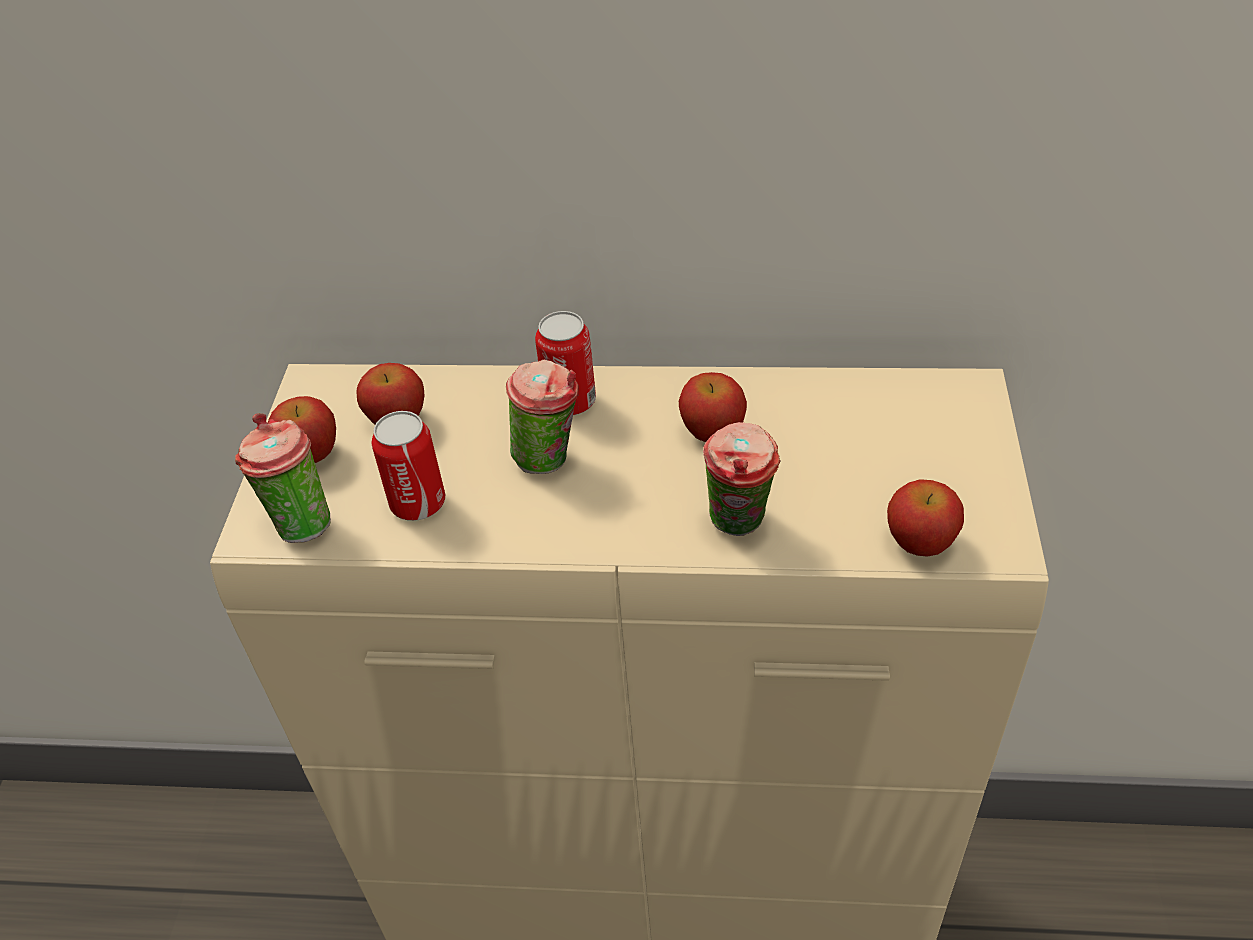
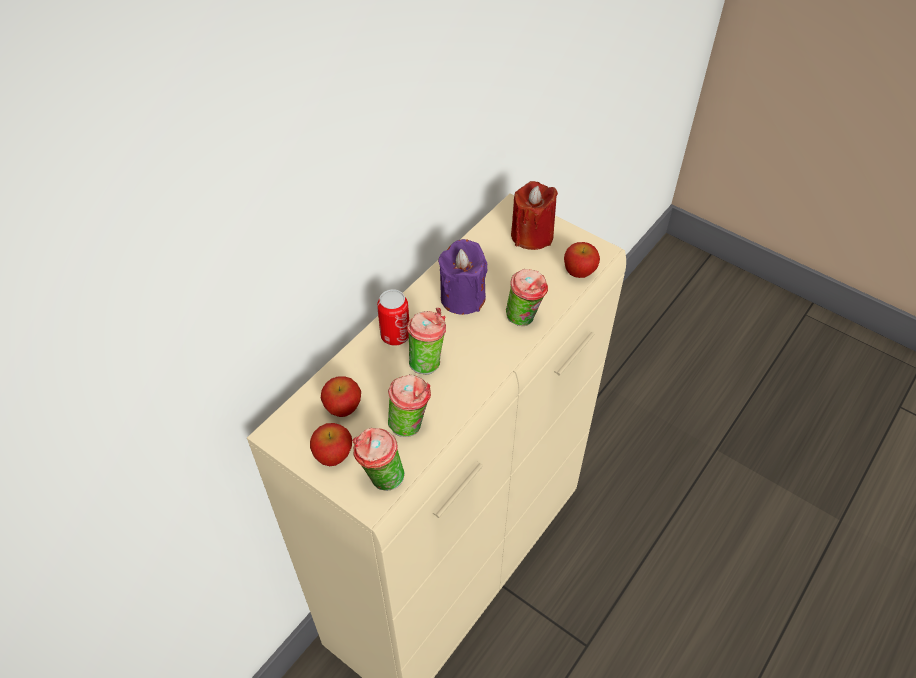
camera: 60 degrees left, 5 degrees up
(418, 503) = (411, 425): can -> cup
(712, 431) = (462, 298): apple -> purple candle
(935, 441) = (532, 235): none -> red candle

